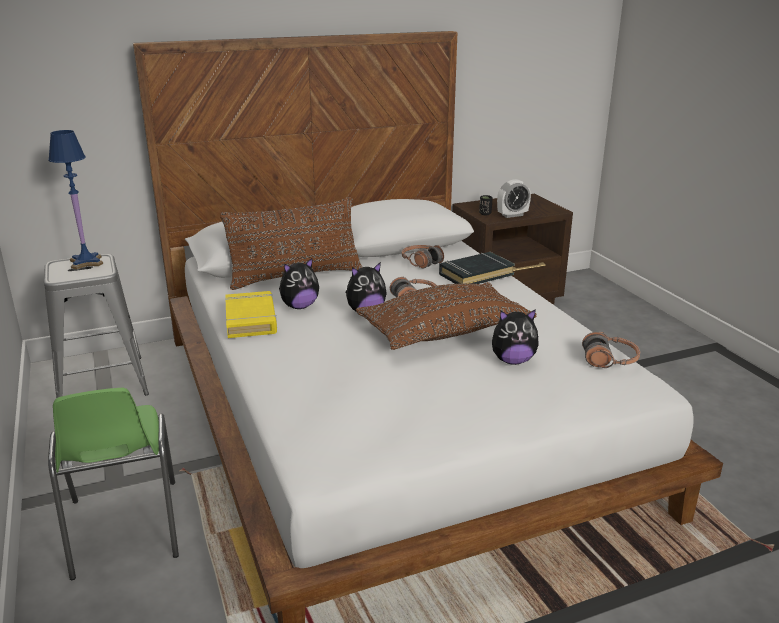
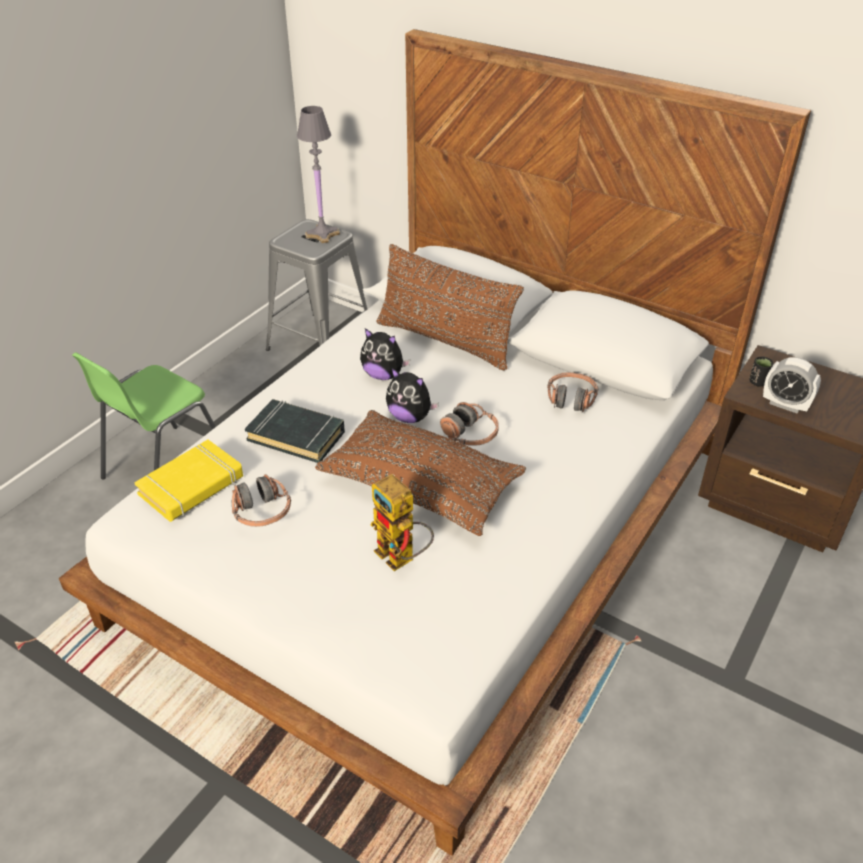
camera: 55 degrees right, 15 degrees up
(87, 262) = (322, 234): blue table lamp -> grey table lamp
(251, 319) = (331, 363): yellow book -> yellow book (192, 486)
(475, 274) = (586, 449): black book -> black book (296, 436)
(512, 360) = (402, 558): plush toy -> toy robot
(609, 360) = (468, 634): headphones -> headphones (261, 511)

